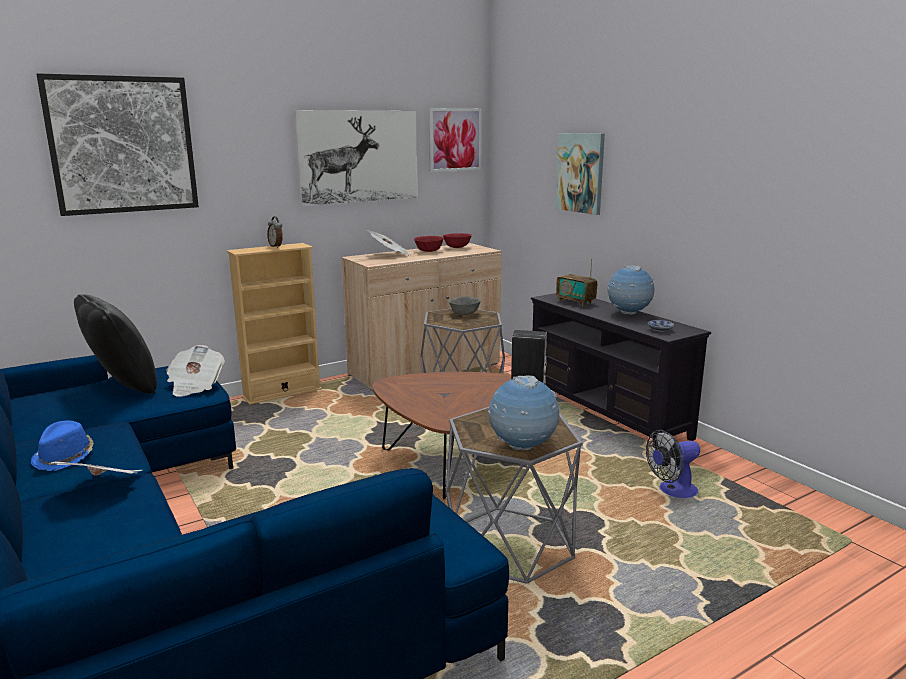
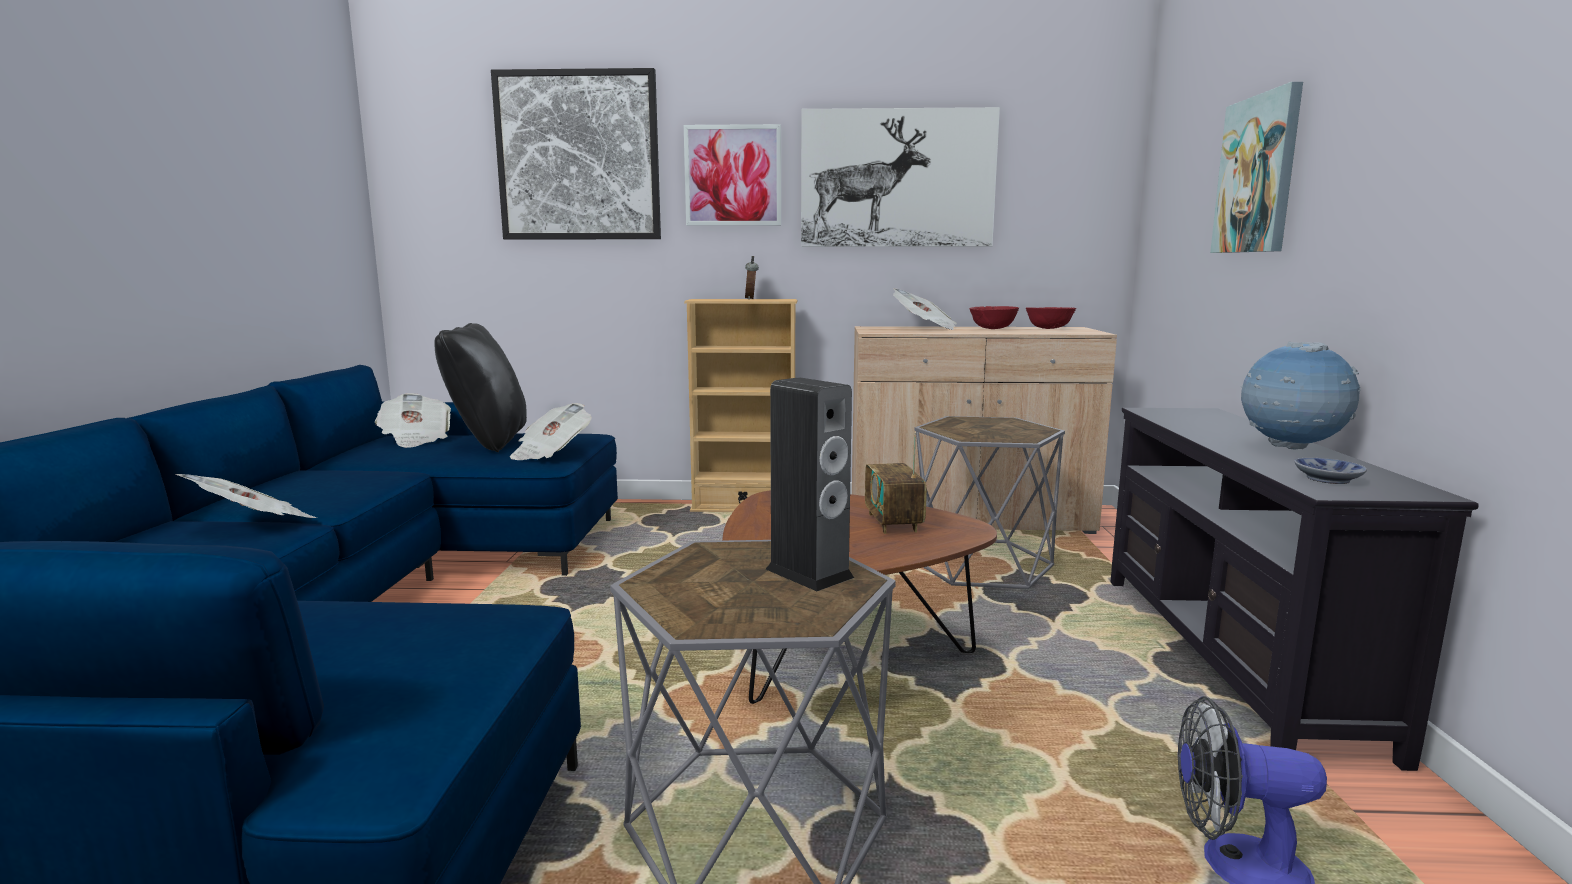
camera: 35 degrees right, 5 degrees down
(54, 398) = (415, 439): none -> newspaper
(65, 457) = (297, 490): blue hat -> none
(455, 139) = (1072, 155): picture -> picture (733, 176)
(464, 314) = (1000, 425): grey bowl -> none
(522, 448) = (705, 614): globe -> none
(575, 302) = (1200, 421): radio -> radio (893, 523)

